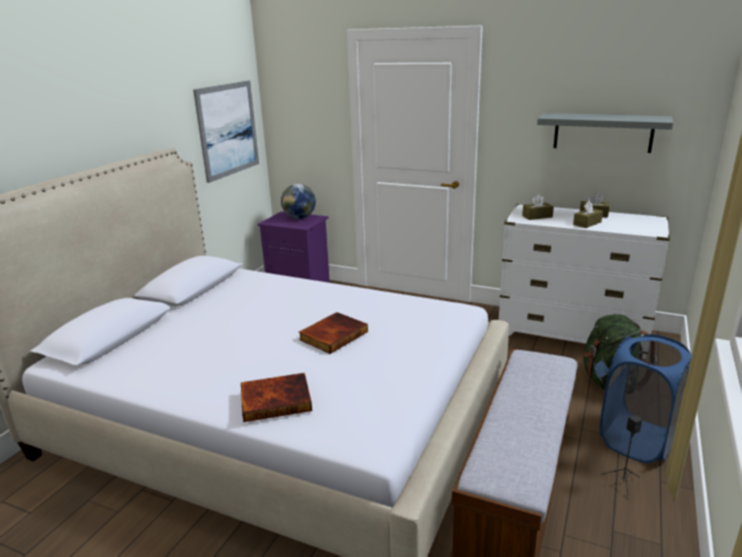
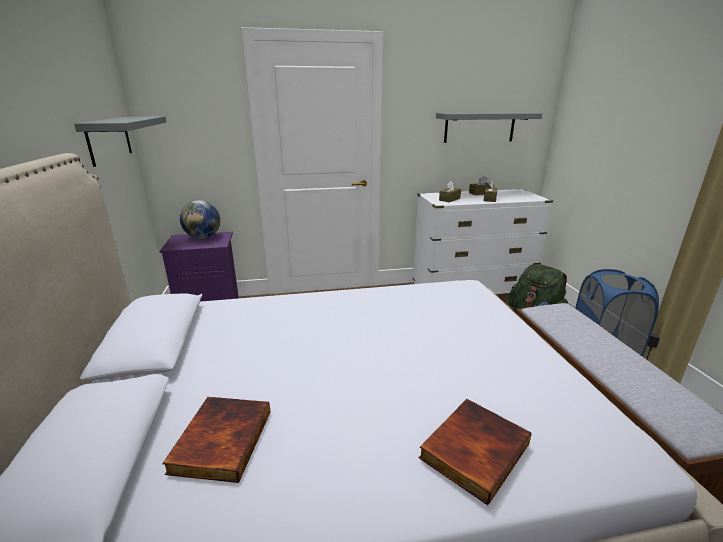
camera: 35 degrees left, 0 degrees up
(228, 130) = (109, 139): picture -> grey shelf
(333, 335) = (406, 343): book -> book (220, 440)

